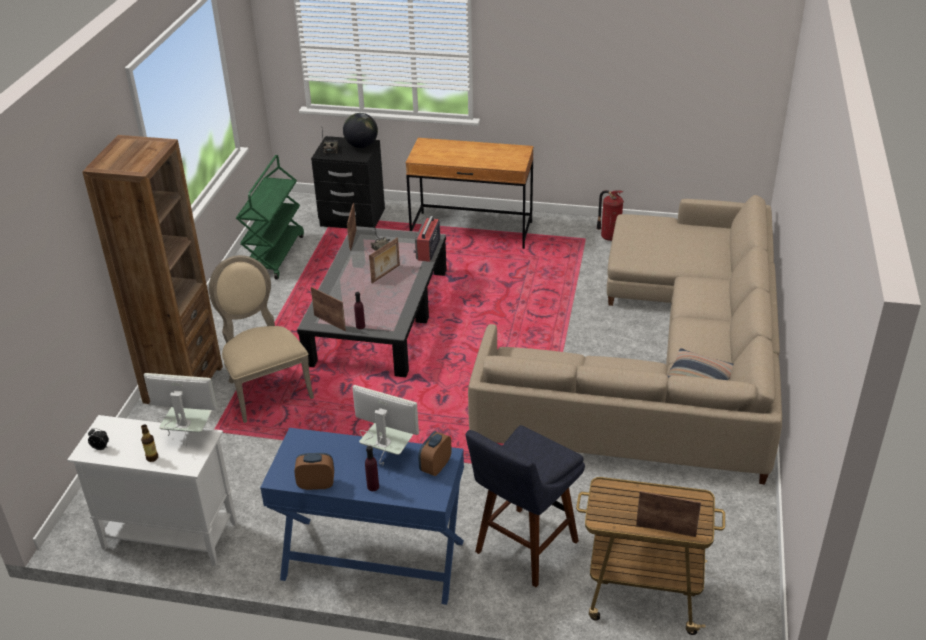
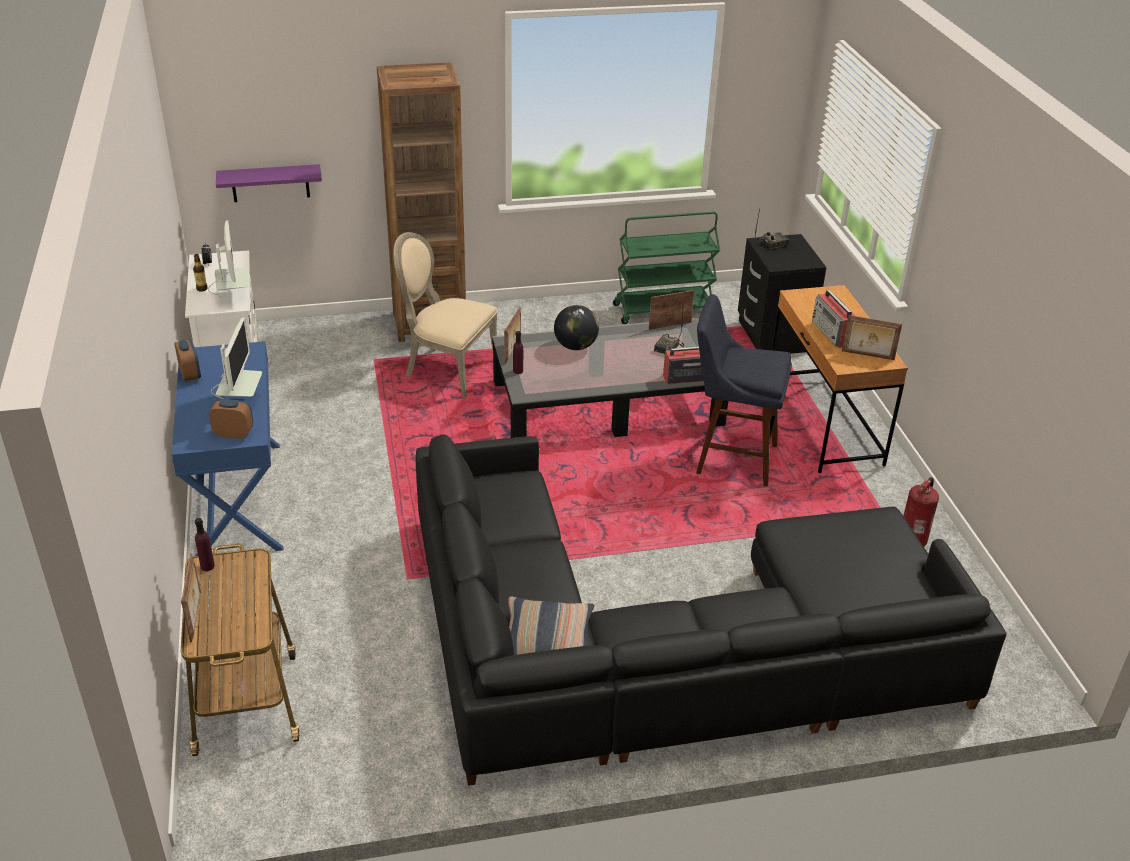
camera: 65 degrees right, 0 degrees up
(46, 349) = (270, 183): none -> purple shelf
(265, 389) = (447, 369): beige chair -> beige chair turned 105 degrees counterclockwise
(361, 146) = (801, 259): globe -> globe (575, 346)
(373, 487) = (195, 405): purple bottle -> purple bottle (207, 566)
(386, 274) = (621, 362): picture frame -> picture frame (867, 355)
(475, 158) = (832, 333): none -> radio
(522, 550) = (281, 595): blue stool -> blue stool (730, 458)
(665, 362) = (665, 647): beige sofa -> black sofa

